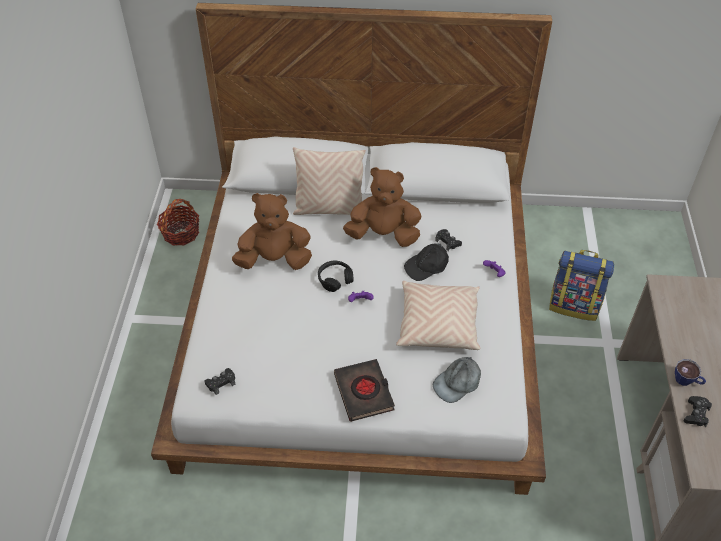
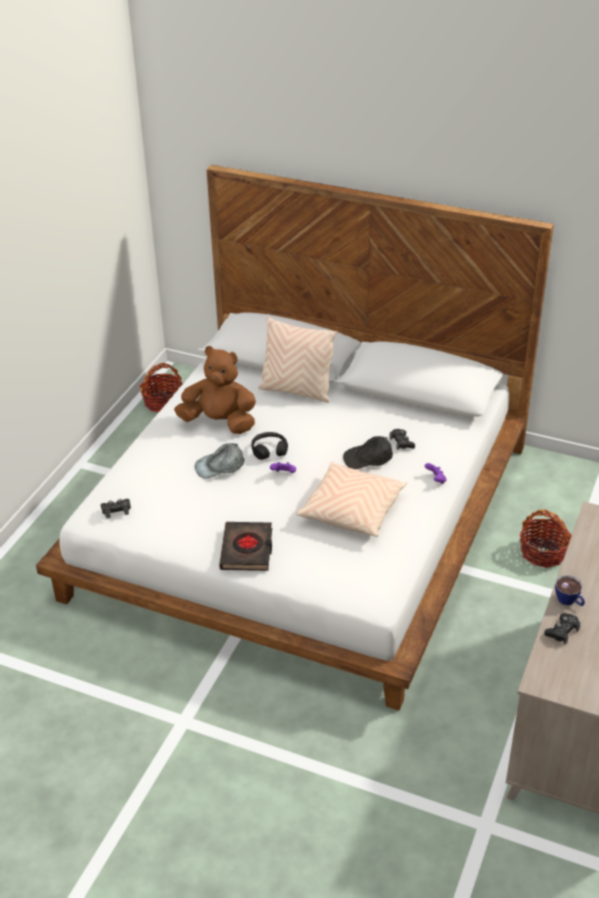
camera: 20 degrees right, 10 degrees down
(383, 235) = (339, 423): brown plush toy -> none
(457, 382) = (344, 563): grey cap -> grey cap (220, 466)
(574, 305) = (543, 553): backpack -> basket

